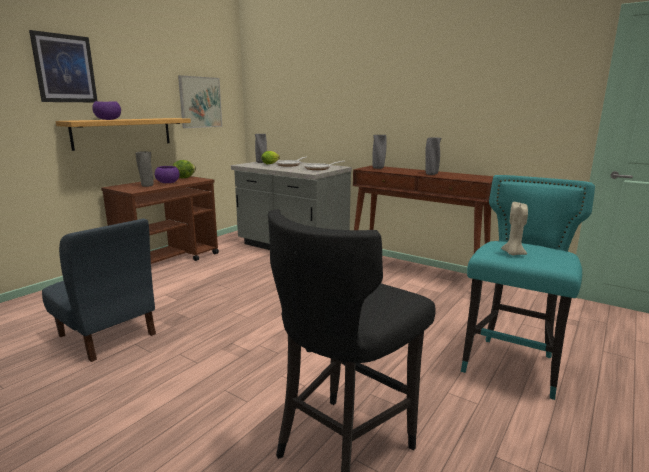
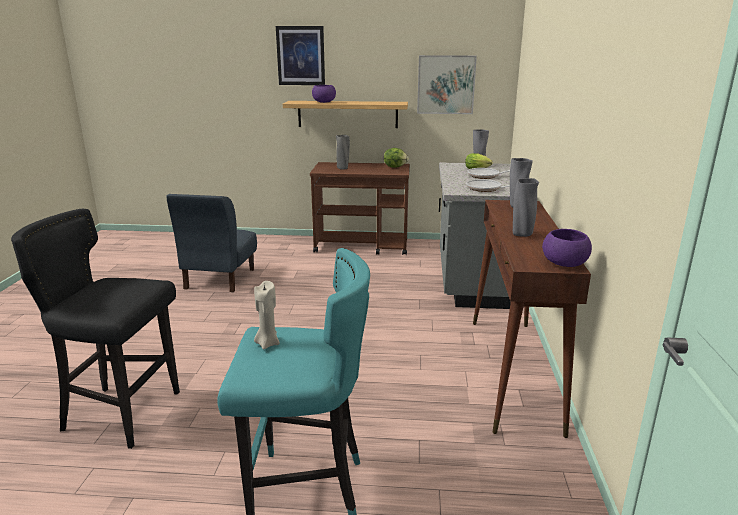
camera: 60 degrees right, 5 degrees up
(168, 183) = (365, 169): purple bowl -> purple bowl (564, 264)

